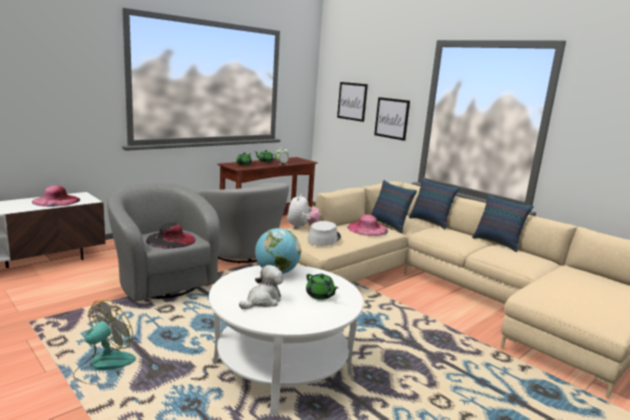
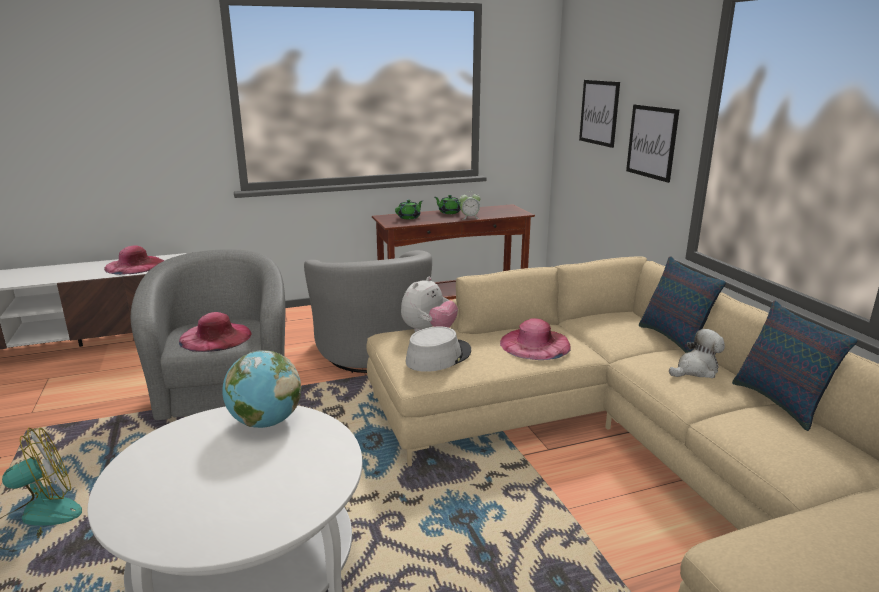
camera: 25 degrees right, 5 degrees up
(171, 240) = (215, 337): black hat -> pink hat
(263, 301) = (179, 478): plush toy -> plush toy (695, 370)
(320, 295) = (279, 483): green teapot -> none
(389, 226) = (587, 339): blue pillow -> none

